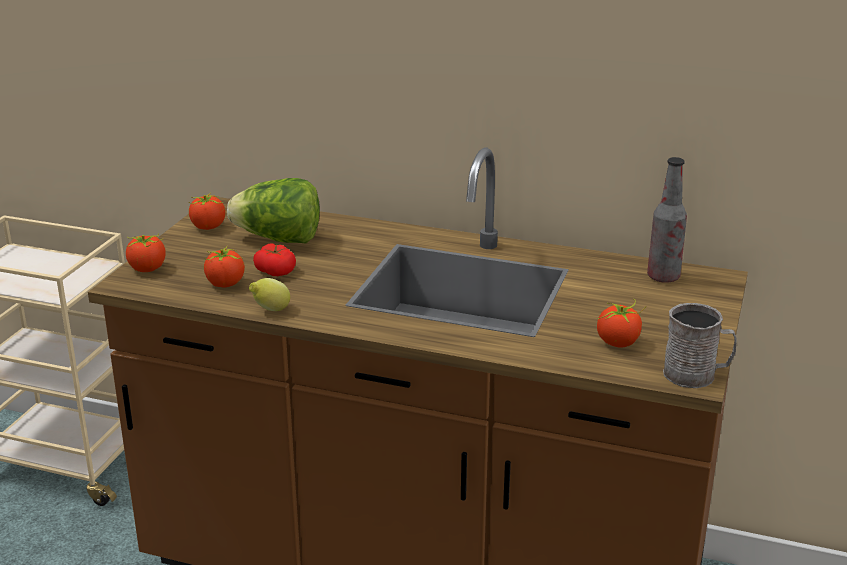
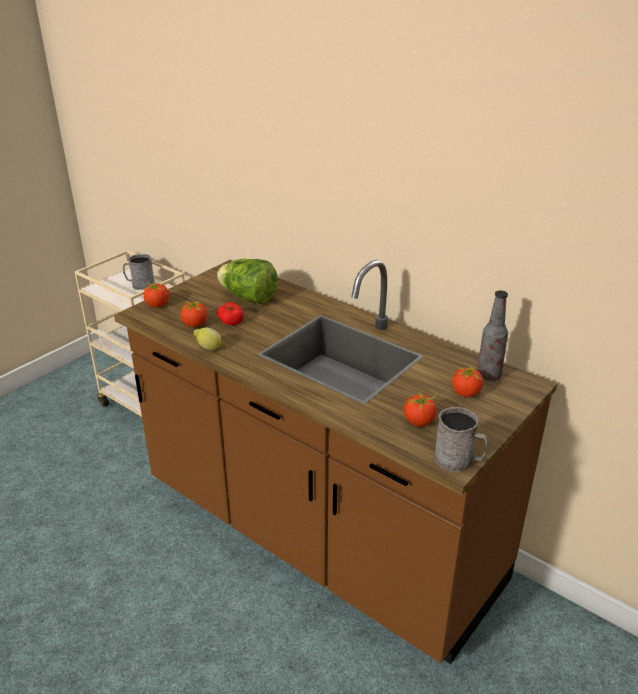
camera: 20 degrees right, 5 degrees up
(45, 265) = (140, 285): none -> grey mug
(208, 227) = (212, 281): tomato -> tomato (465, 393)

